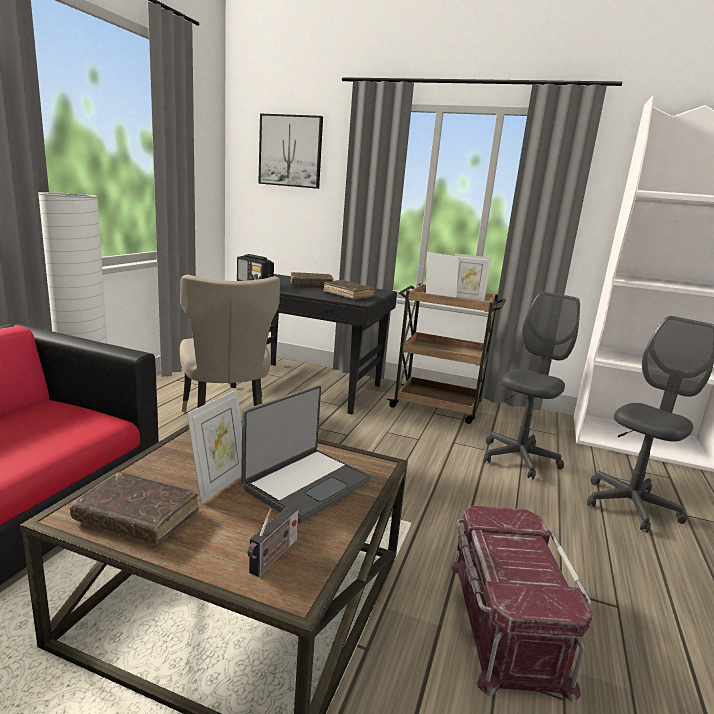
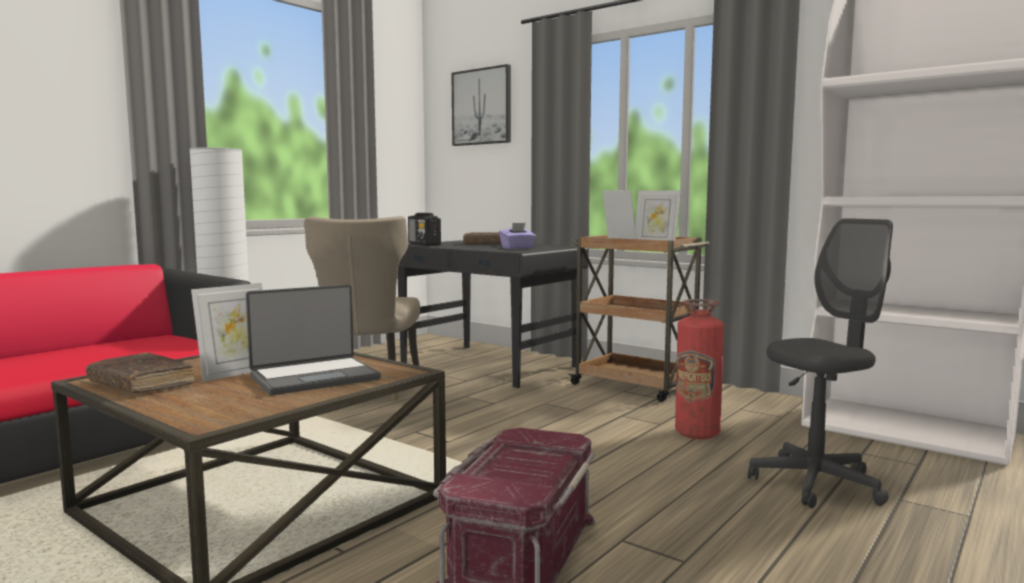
camera: 20 degrees right, 10 degrees down
(272, 558) = (218, 409): radio -> none
(348, 295) = (517, 248): brown book -> purple tissue box
(519, 459) = (697, 434): grey office chair -> fire extinguisher

